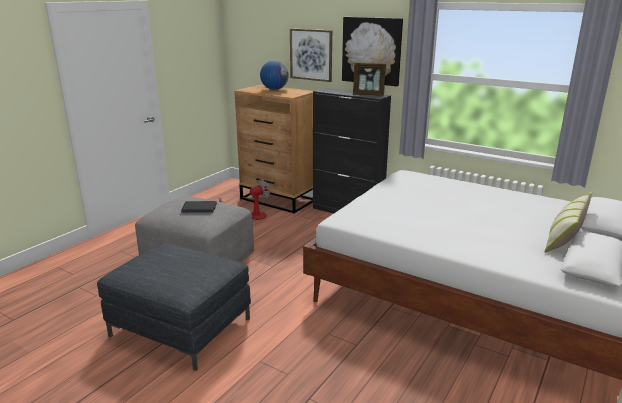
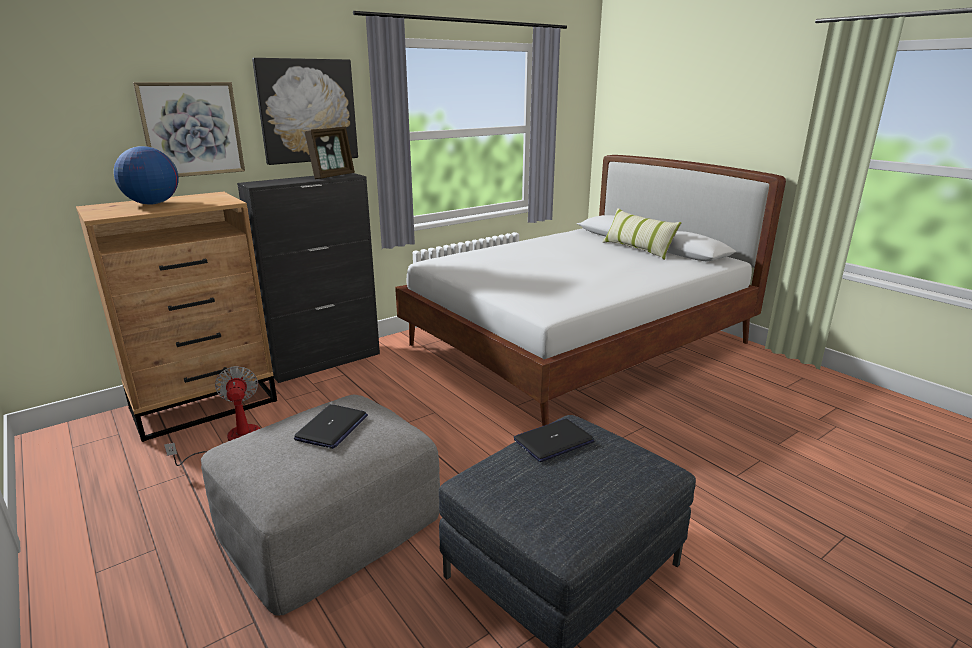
camera: 70 degrees left, 0 degrees up
(203, 259) = (553, 441): none -> laptop

